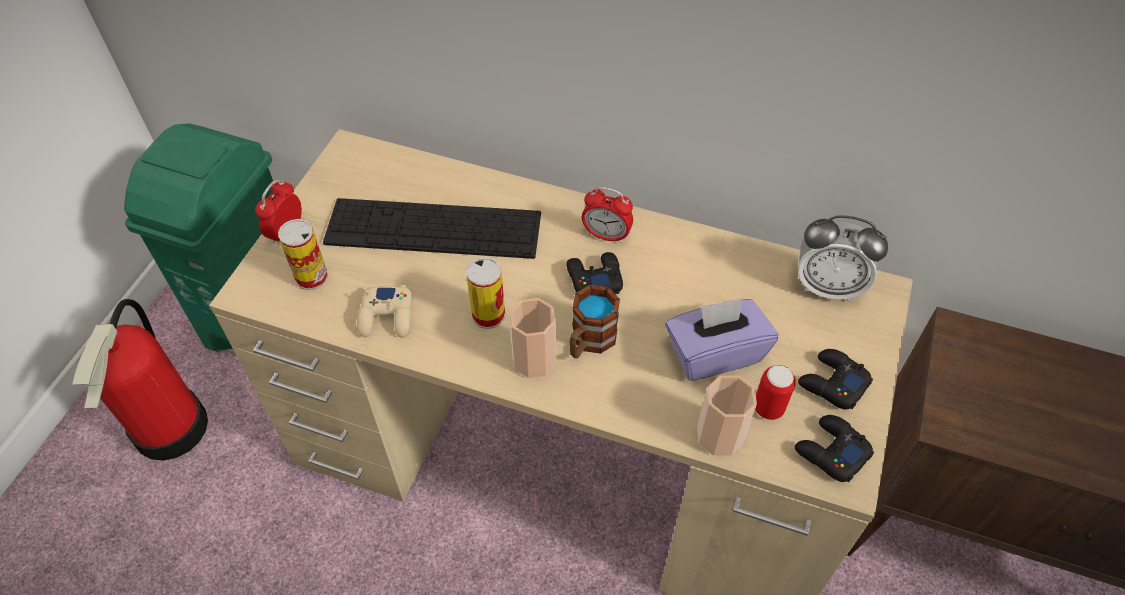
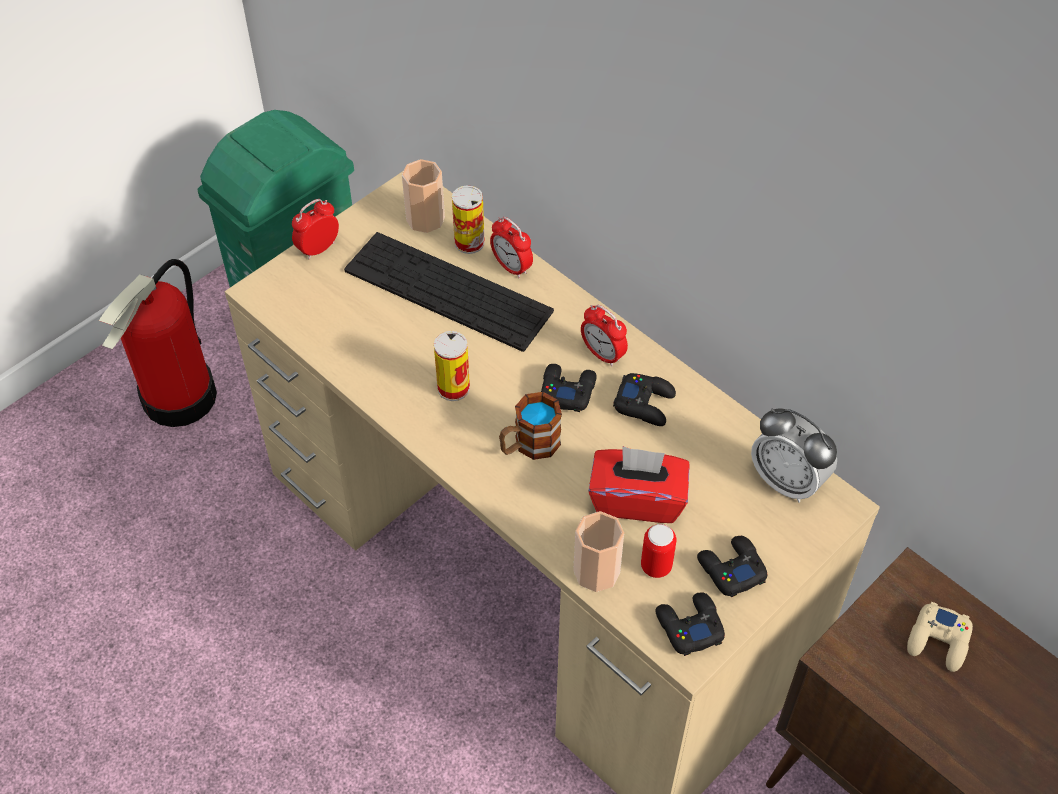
camera: 25 degrees right, 0 degrees up
(311, 277) = (320, 297): can -> can (469, 242)
(387, 316) = (366, 356): beige game controller -> beige game controller (939, 641)
(481, 188) = (511, 267): none -> alarm clock
(534, 359) = (471, 442): cup -> cup (425, 219)
(668, 265) = (645, 403): none -> black game controller
(714, 353) = (637, 499): purple tissue box -> red tissue box

